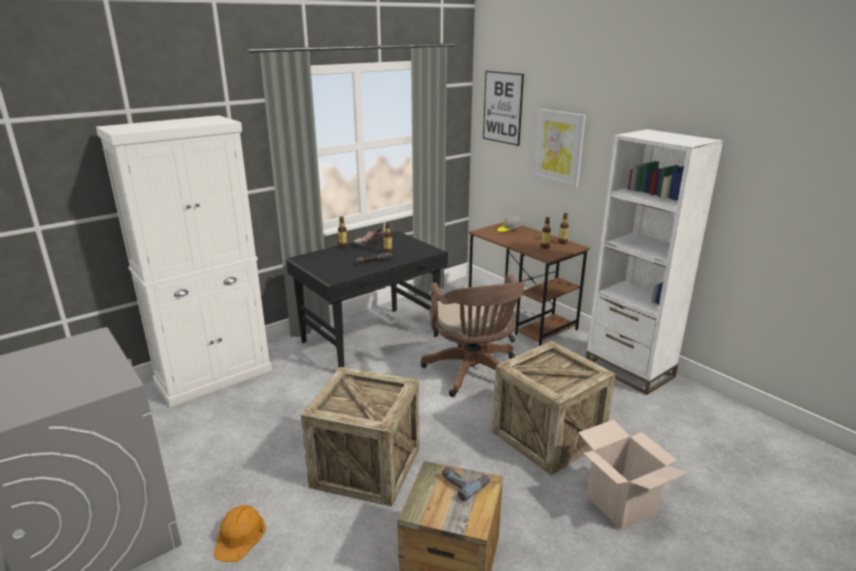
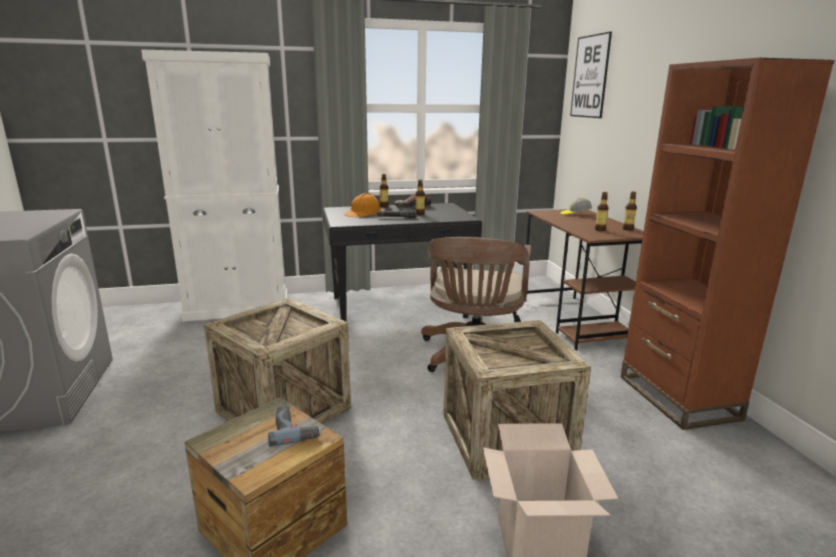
camera: 25 degrees right, 5 degrees down
(239, 536) = (118, 432): orange hard hat -> orange hard hat (363, 212)
(559, 147) = (638, 113): picture -> none
(629, 370) = (677, 397): white bookcase -> brown bookcase

